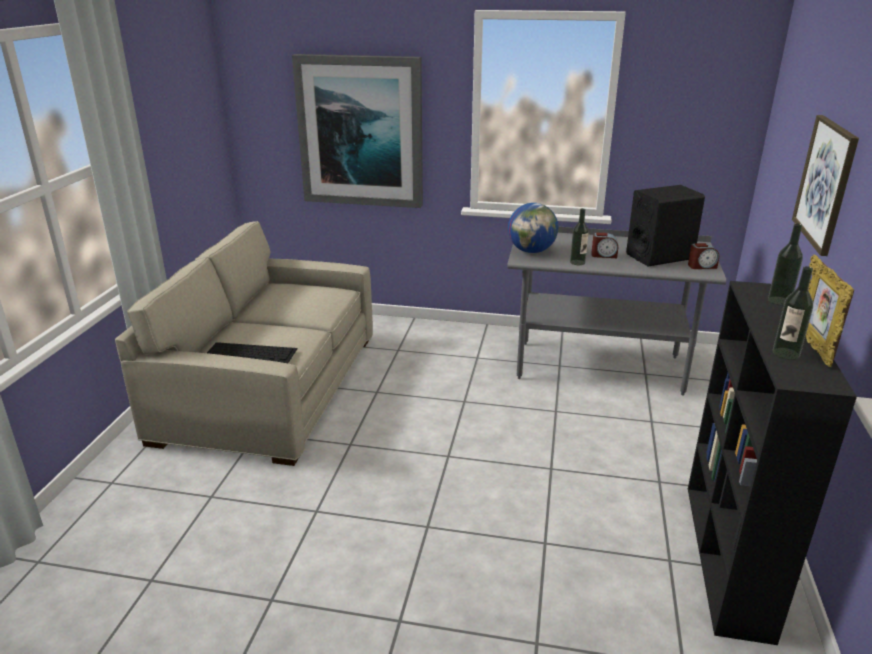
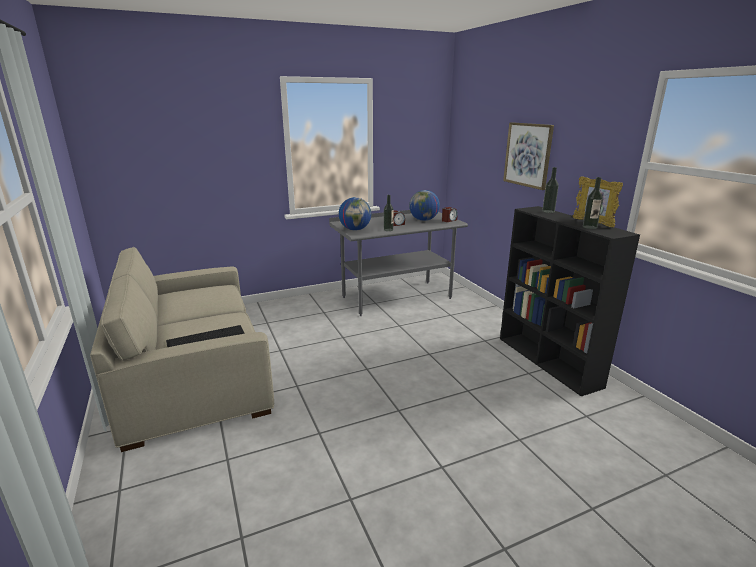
camera: 35 degrees left, 5 degrees down
(361, 131) = (202, 168): picture -> none
(659, 256) = (423, 220): black speaker -> globe

